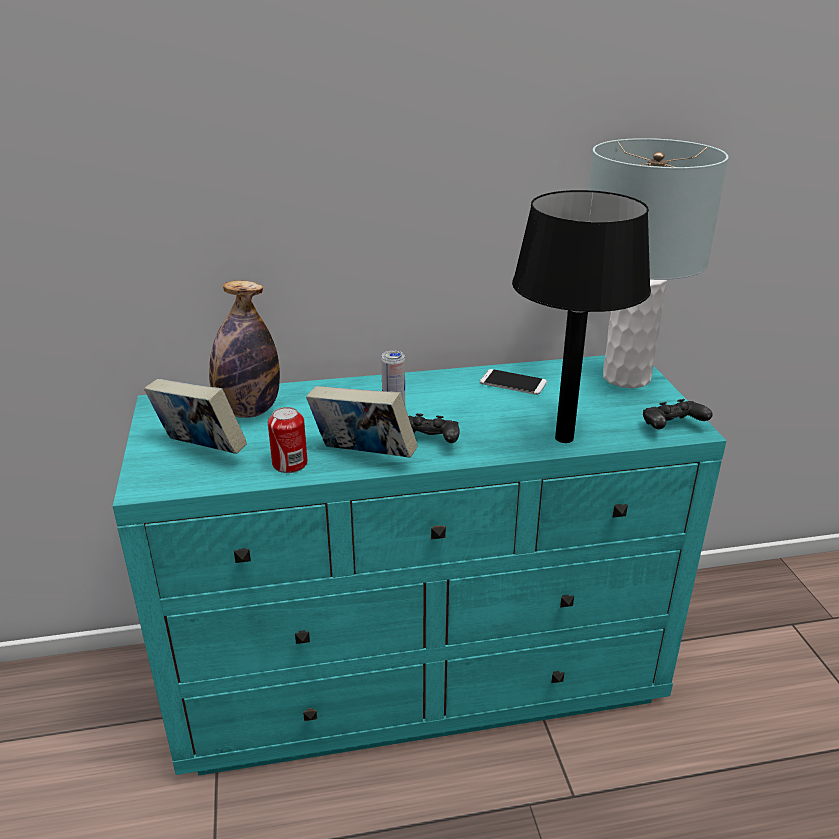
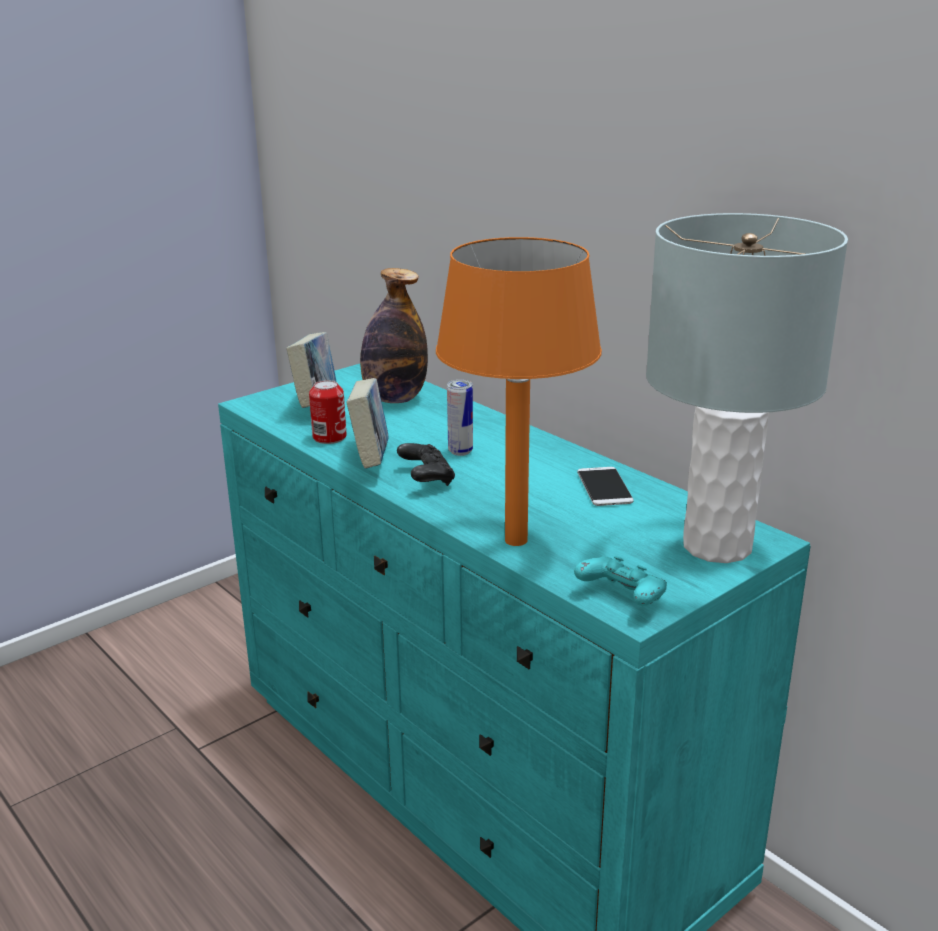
camera: 60 degrees right, 5 degrees down
(564, 437) = (517, 540): black table lamp -> orange table lamp
(671, 428) = (622, 598): black game controller -> turquoise game controller

